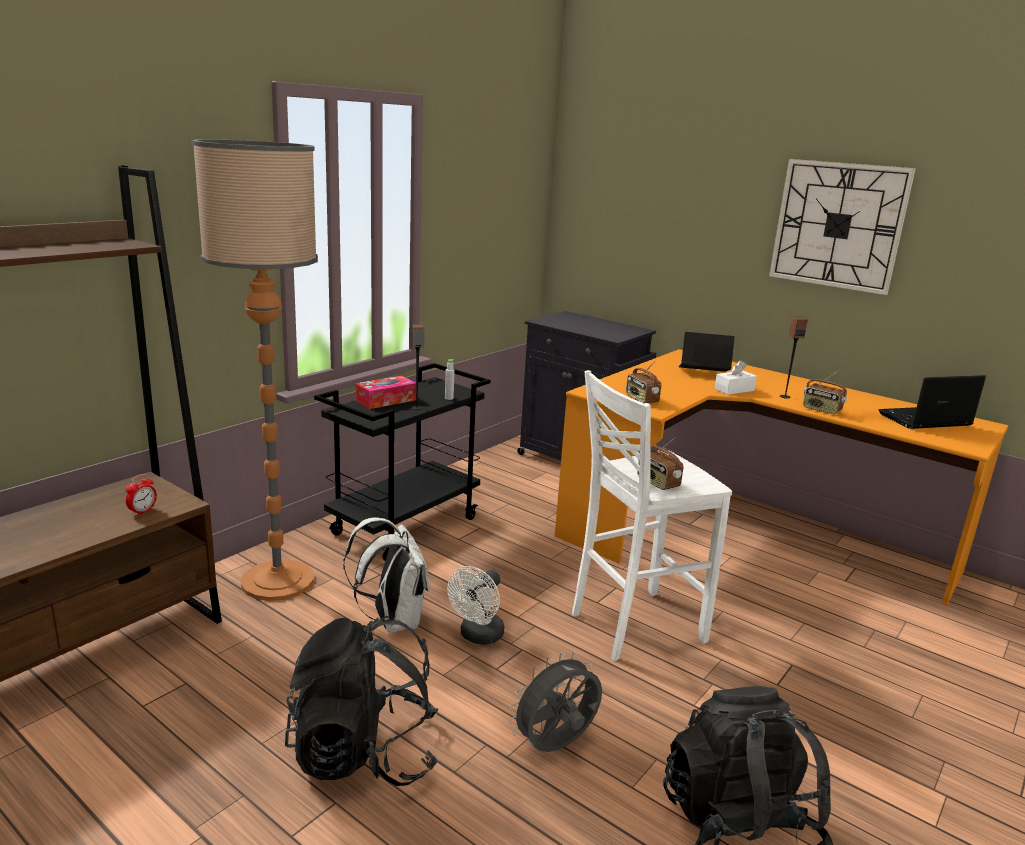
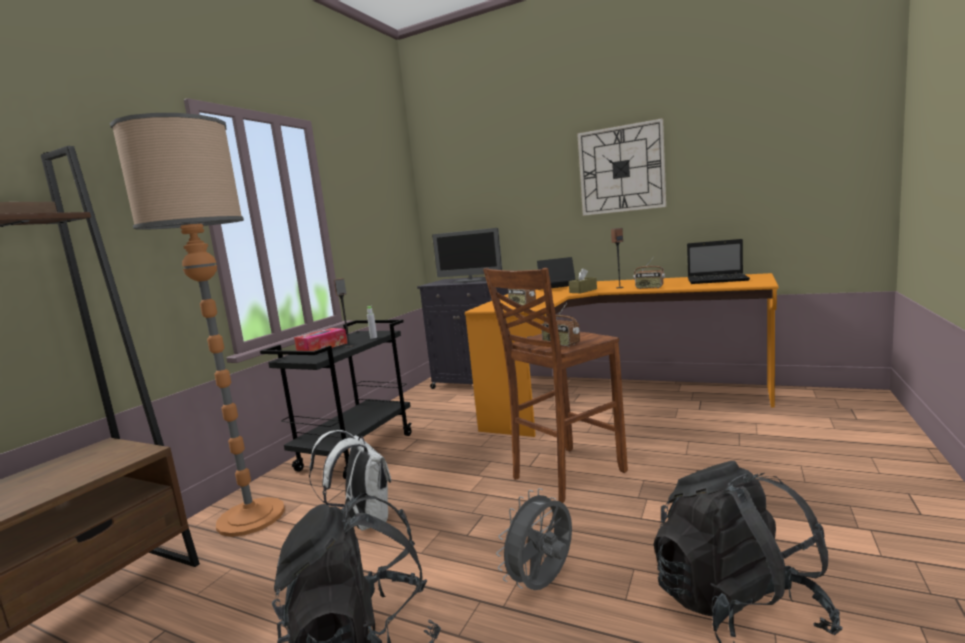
camera: 10 degrees left, 10 degrees down
(142, 511) = (99, 466): alarm clock -> none
(478, 636) = (442, 514): white fan -> none
(595, 329) = (470, 281): none -> monitor
(633, 626) = (565, 475): white stool -> brown stool
(734, 390) = (583, 291): white tissue box -> brown tissue box
(923, 420) = (718, 280): laptop -> laptop turned 135 degrees counterclockwise

